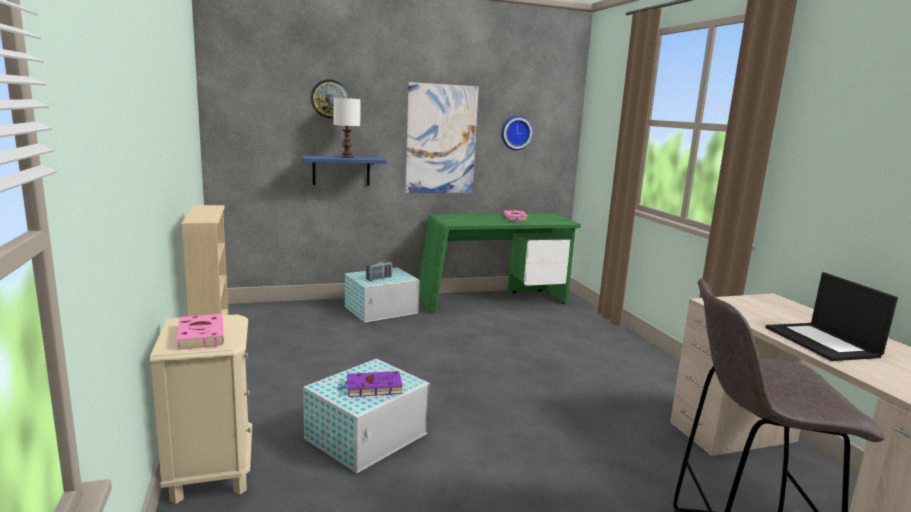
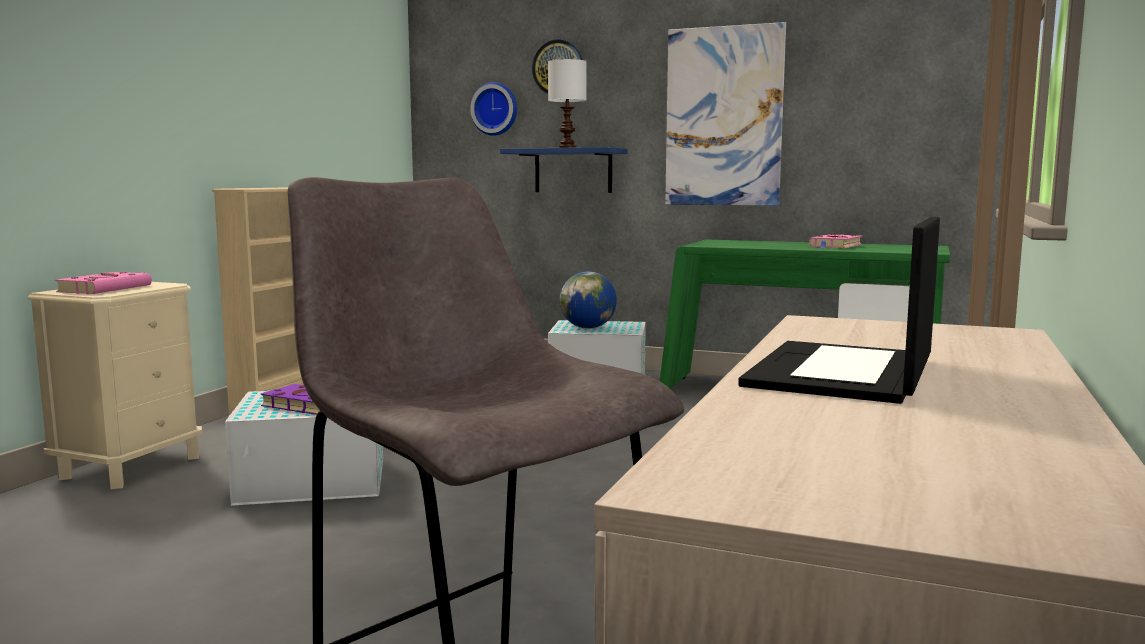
camera: 40 degrees right, 5 degrees down
(379, 278) = (588, 328): radio -> globe
(515, 133) = (861, 96): wall clock -> wall clock (495, 109)

